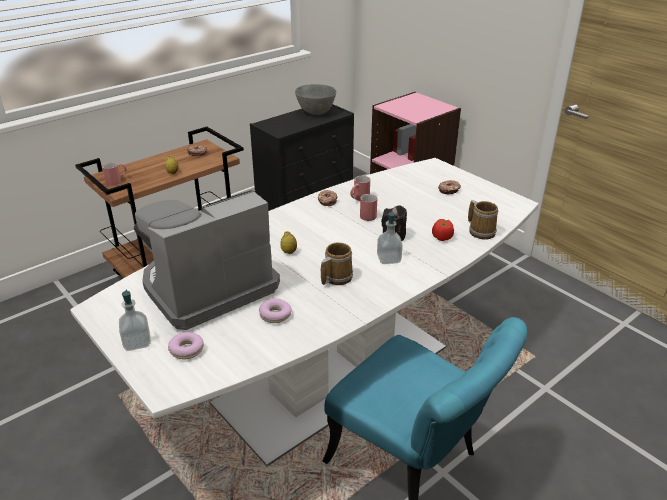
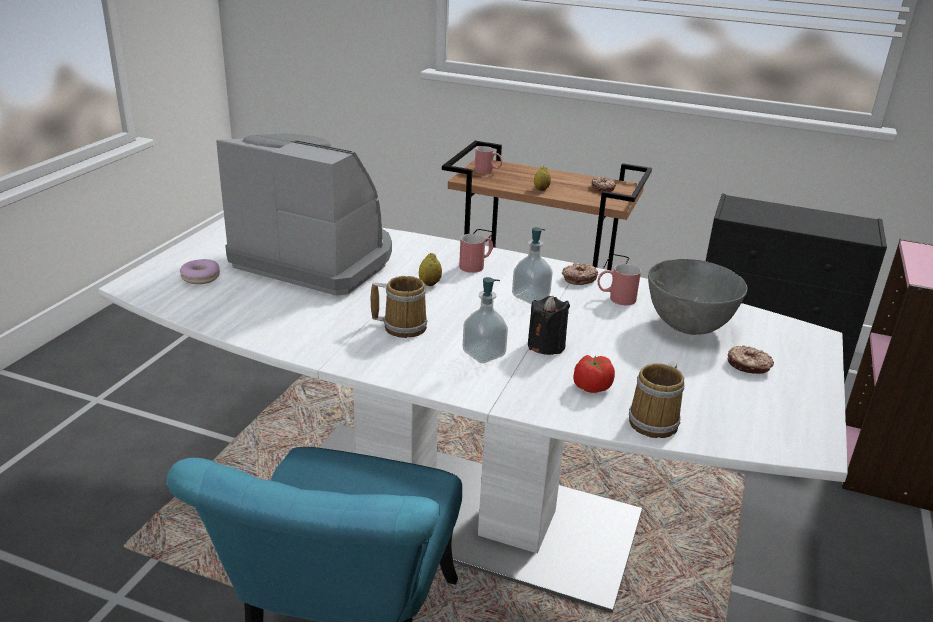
camera: 60 degrees right, 5 degrees down
(137, 342) = (199, 252): soap dispenser -> soap dispenser (530, 297)
(275, 315) = (292, 307): donut -> none
(316, 112) = (833, 222): grey bowl -> grey bowl (689, 326)
(367, 214) = (581, 313): red mug -> red mug (476, 265)

